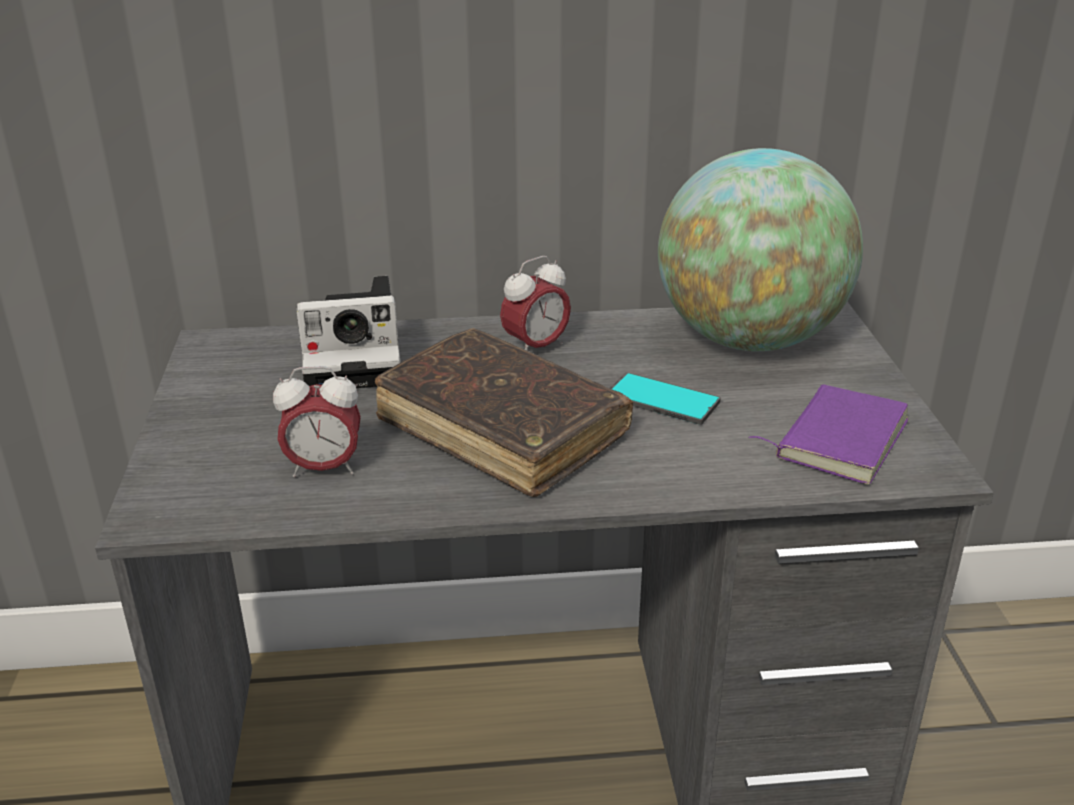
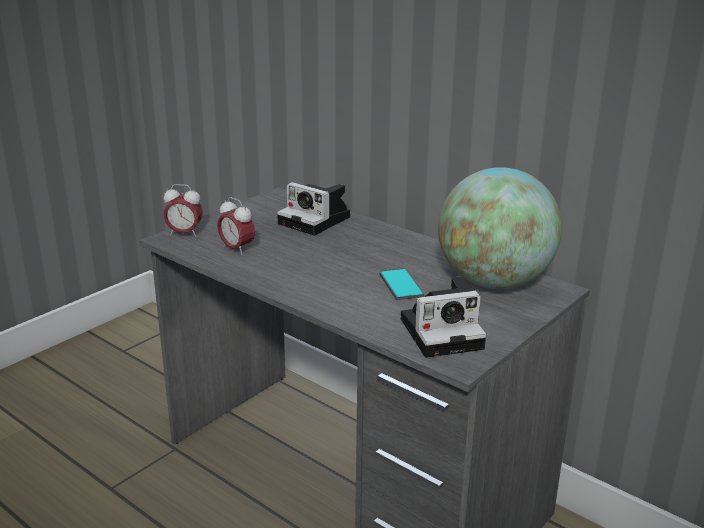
camera: 45 degrees right, 5 degrees down
(502, 429) = (318, 265): brown book -> none
(536, 348) = (391, 245): alarm clock -> alarm clock (184, 234)
(837, 438) = (444, 332): purple book -> camera

